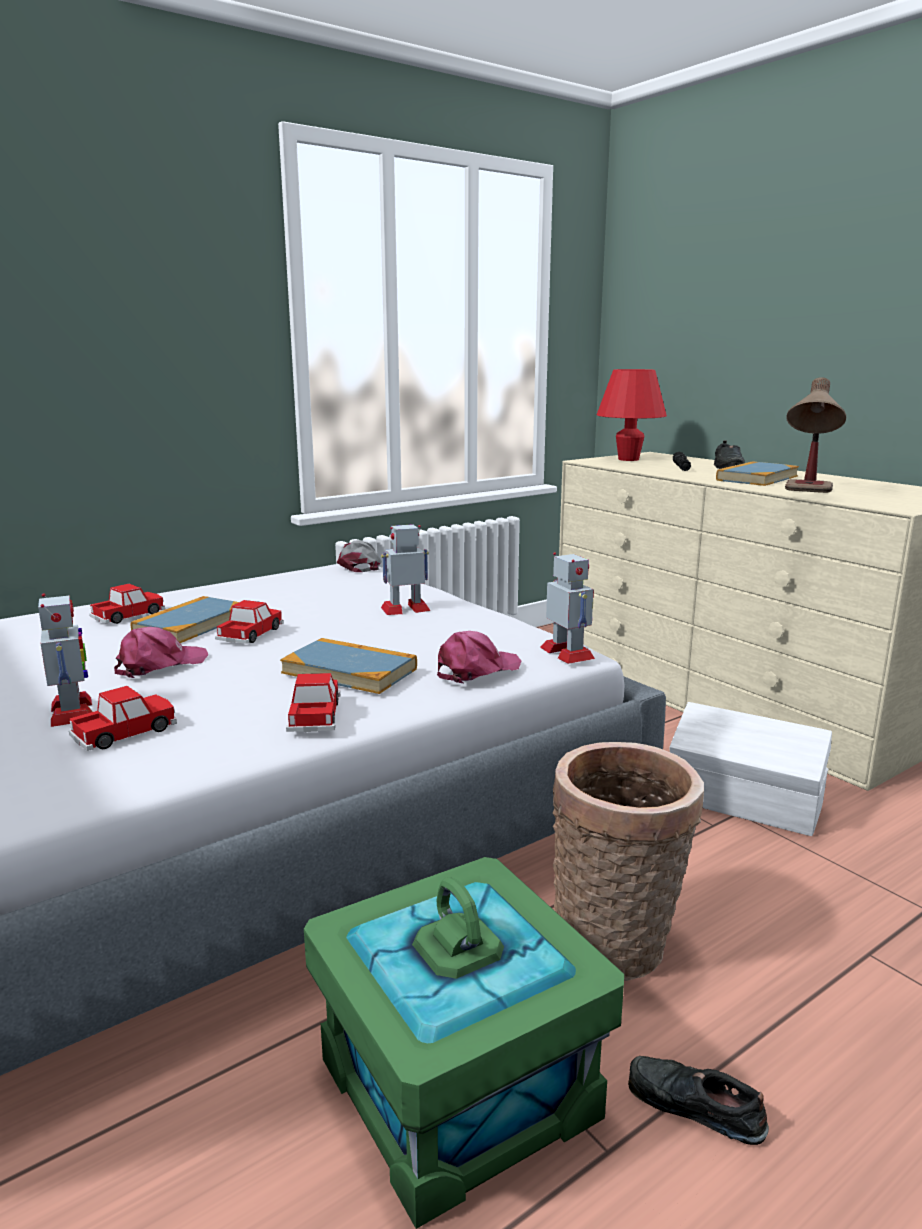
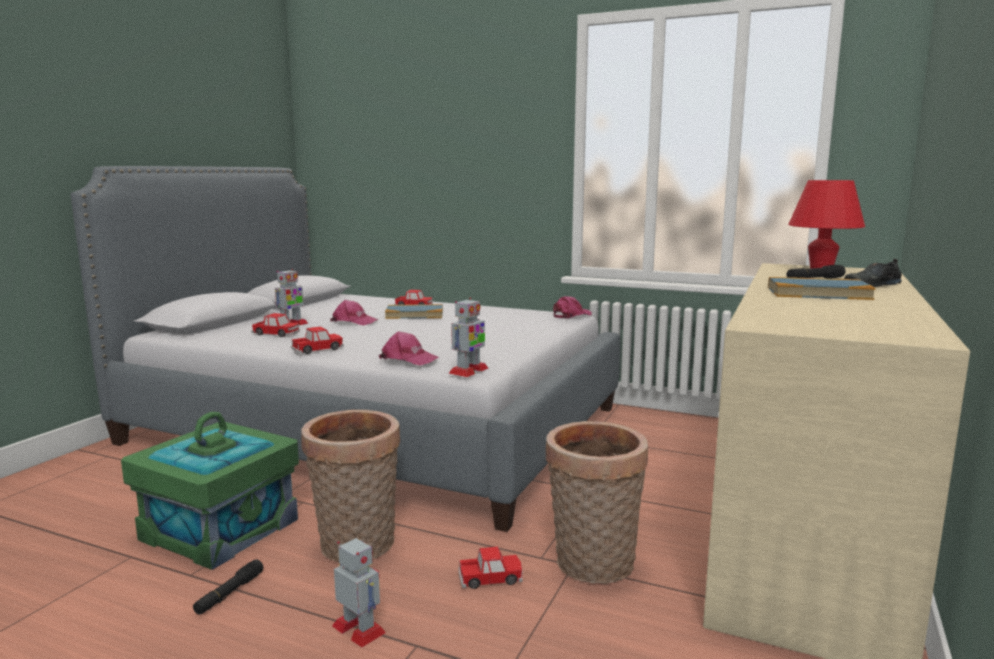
camera: 60 degrees right, 5 degrees down
(251, 634) = (413, 323): toy car -> toy car (490, 578)
(349, 671) = (378, 342): book -> none
(359, 566) = (571, 315): grey cap -> pink cap
(406, 609) = (500, 335): toy robot -> toy robot (359, 629)
(692, 1105) = (229, 593): black shoe -> black flashlight
(744, 804) = (592, 566): white storage box -> basket
(808, 492) = (771, 305): table lamp -> none

